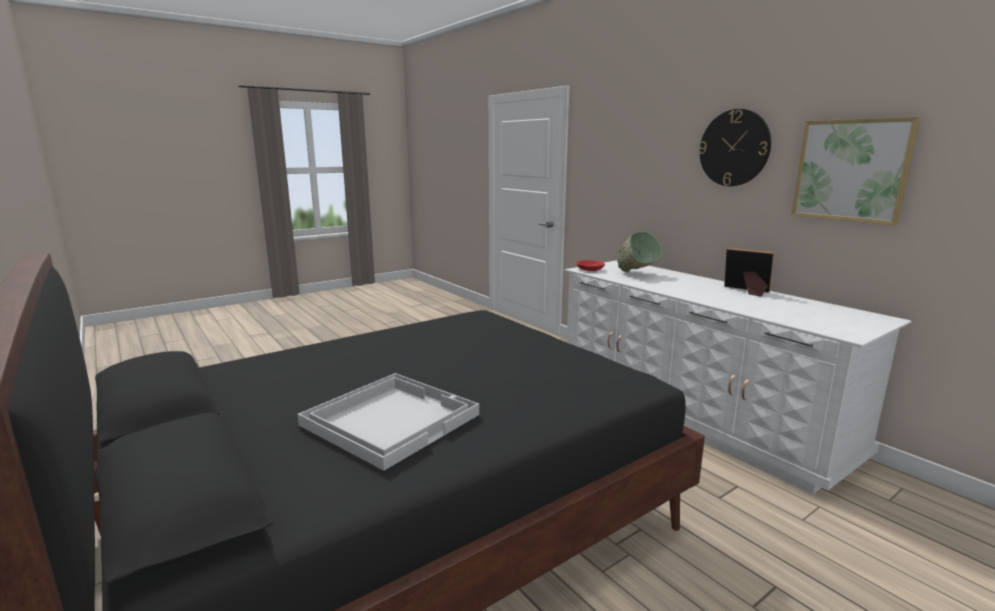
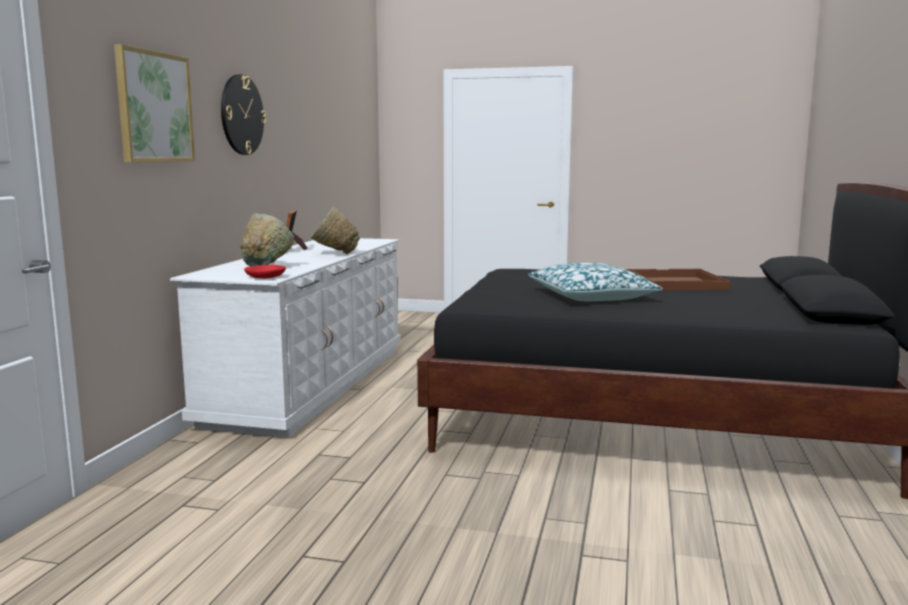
camera: 130 degrees left, 5 degrees down
(390, 419) = (674, 283): white tray -> brown tray
(427, 353) = (591, 297): none -> pillow
(698, 295) = (333, 254): none -> green bowl
(851, 170) = (293, 137): picture -> picture (154, 107)

